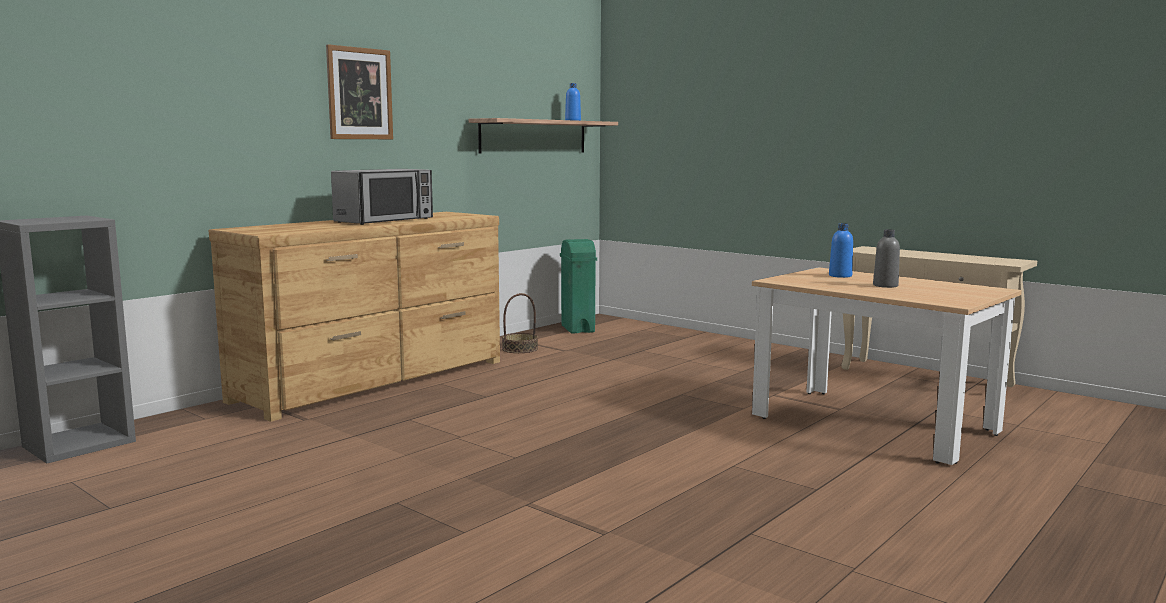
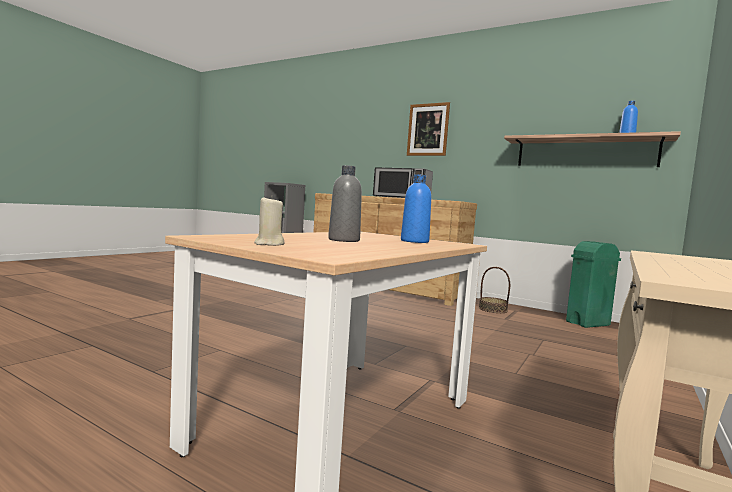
camera: 80 degrees right, 5 degrees down
(964, 295) = (269, 244): none -> beige candle

